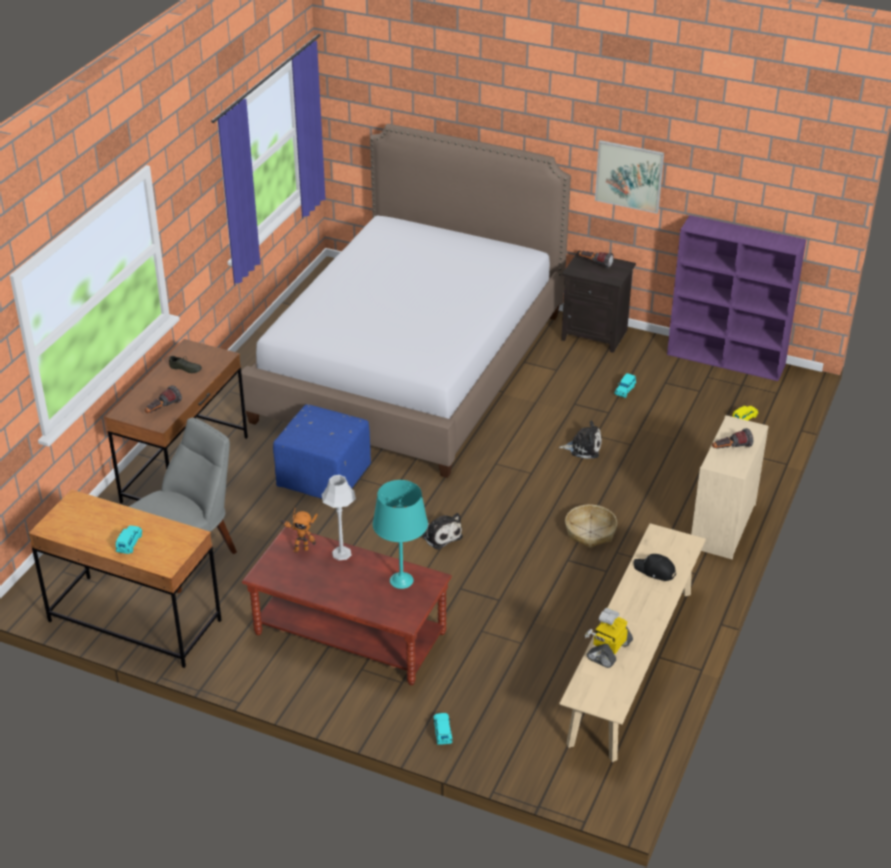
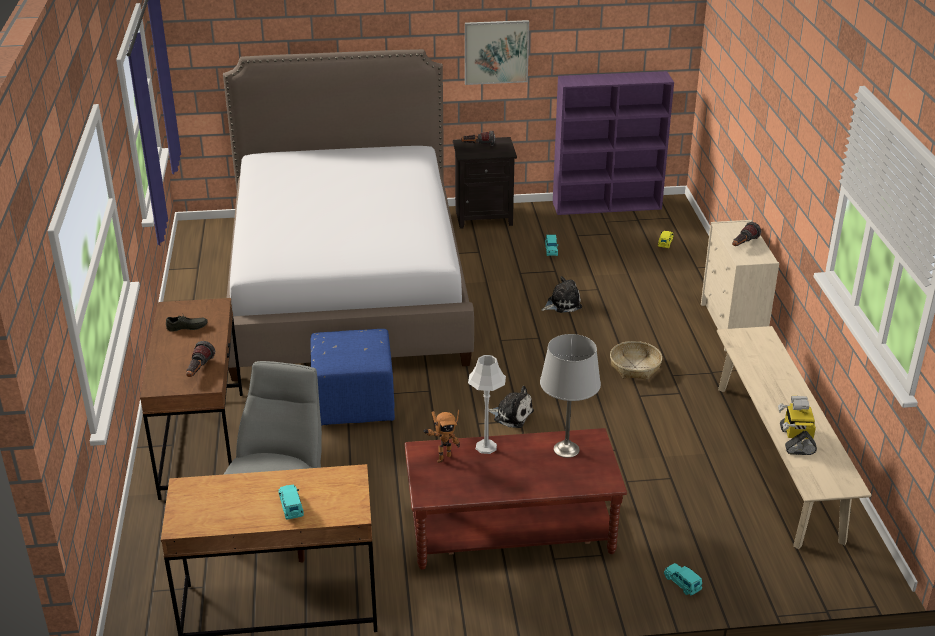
camera: 30 degrees left, 5 degrees down
(401, 580) = (566, 449): turquoise table lamp -> grey table lamp
(655, 571) = (761, 364): black cap -> none

